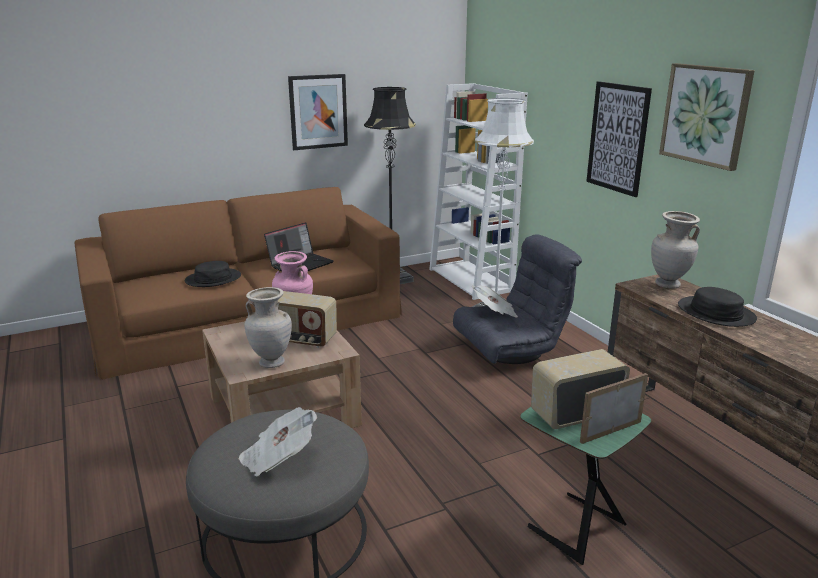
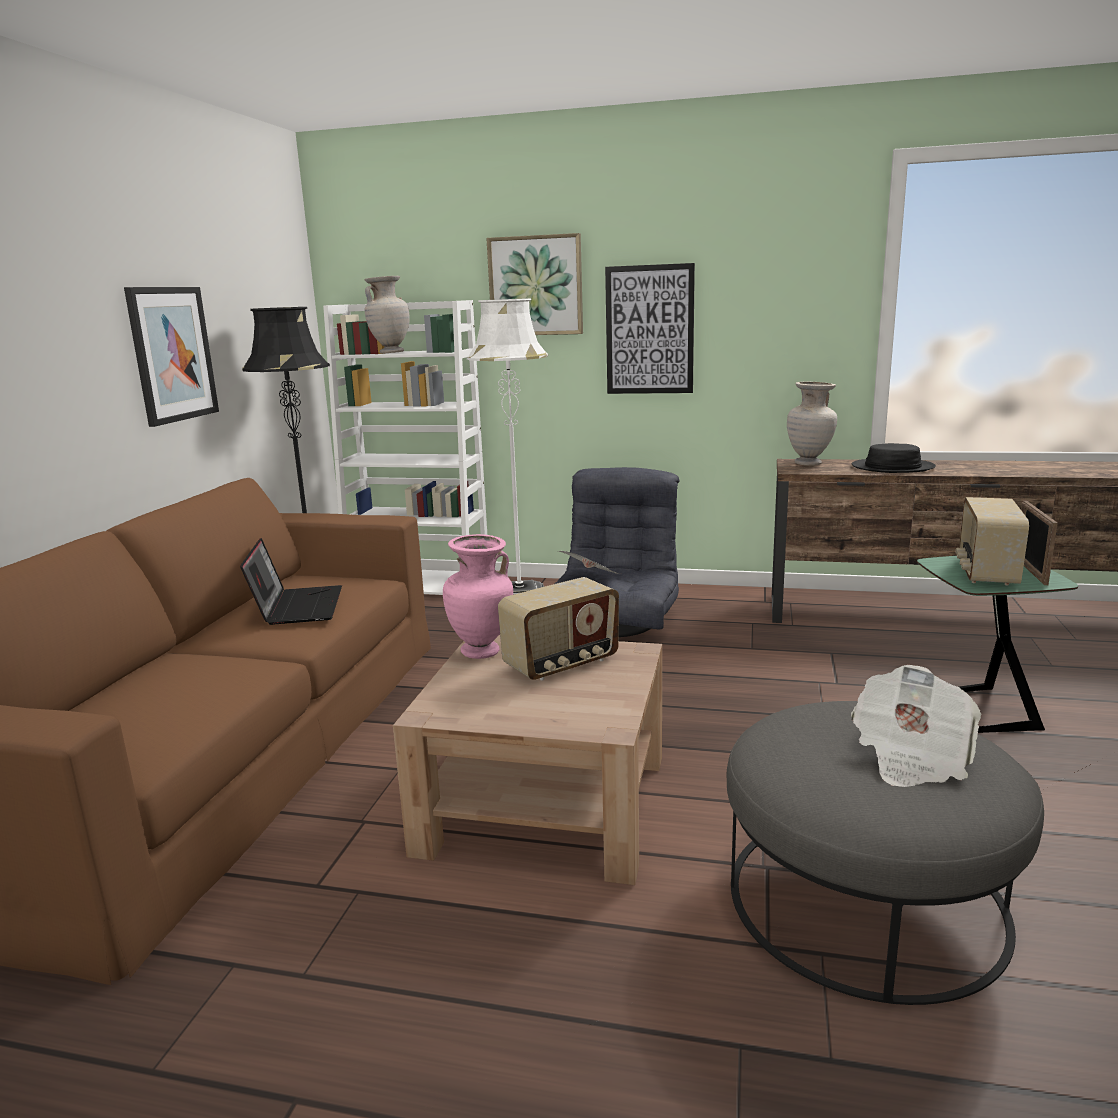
camera: 50 degrees left, 5 degrees down
(213, 279) = (204, 674): black hat -> none
(272, 362) = (605, 699): beige vase -> beige vase (390, 353)
(705, 115) = (777, 280): picture -> picture (536, 286)

